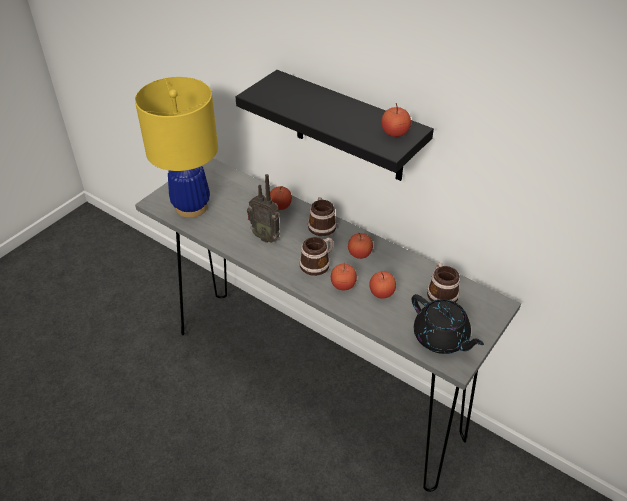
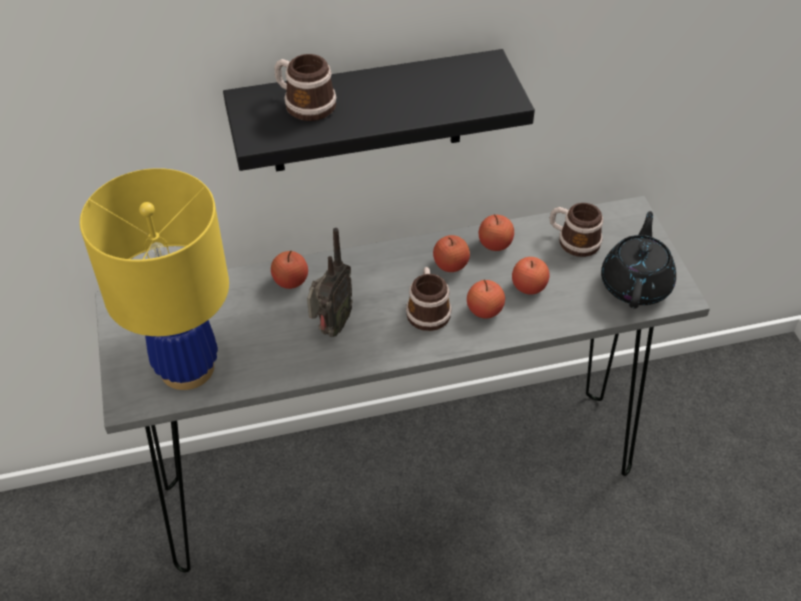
camera: 50 degrees left, 5 degrees up
(266, 236) = (330, 327): radio -> radio turned 45 degrees counterclockwise
(321, 224) = (366, 265): mug -> mug (304, 103)
(394, 133) = (480, 79): apple -> apple (495, 244)
(441, 338) = (636, 284): black teapot -> black teapot turned 75 degrees counterclockwise

